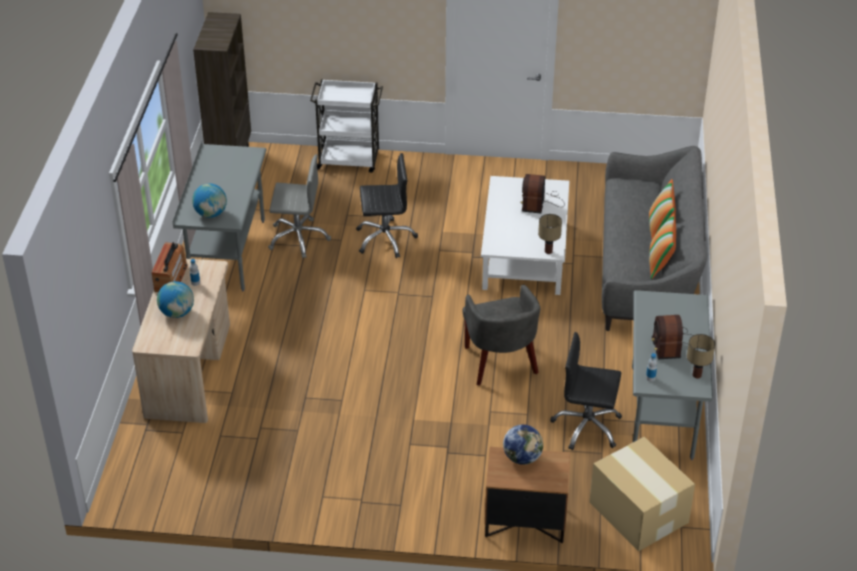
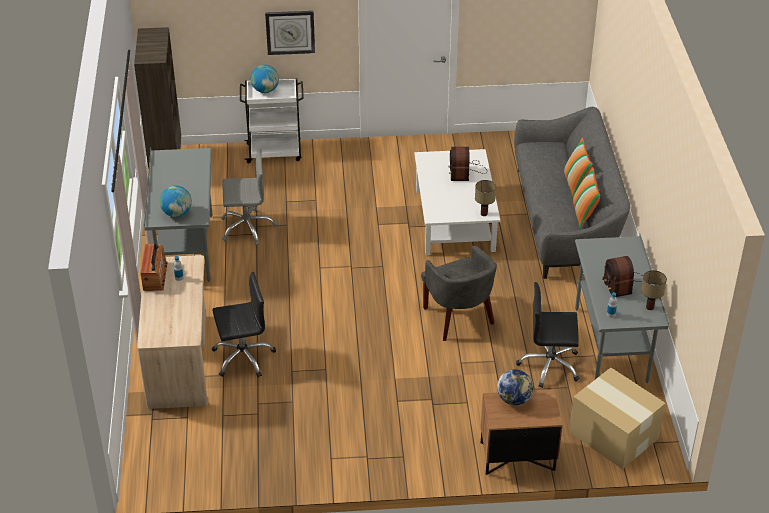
camera: 10 degrees left, 0 degrees up
(177, 313) = (170, 307): globe -> globe (265, 90)
(371, 31) = (290, 32): none -> wall clock
(385, 239) = (326, 219): black office chair -> black office chair (243, 357)

